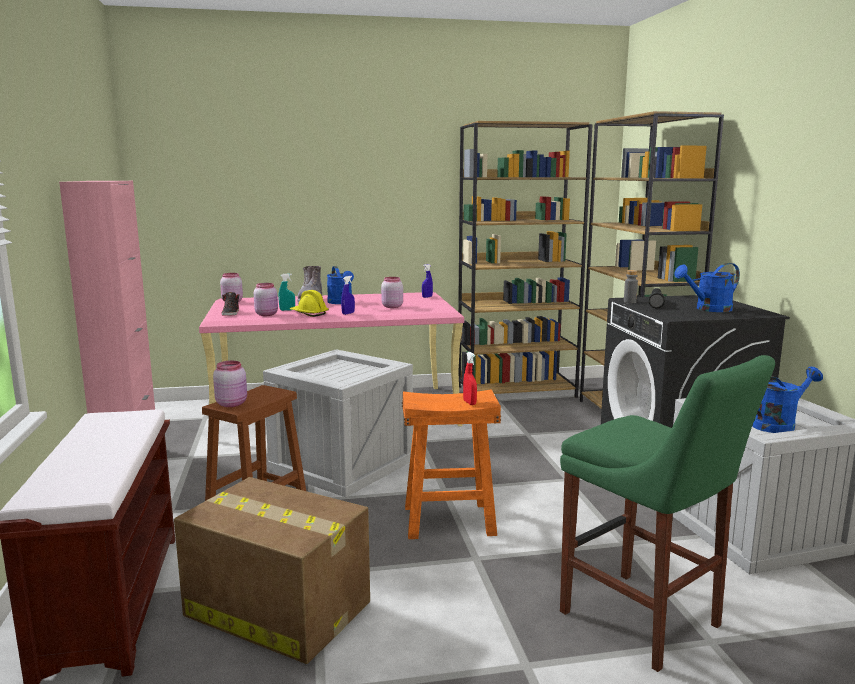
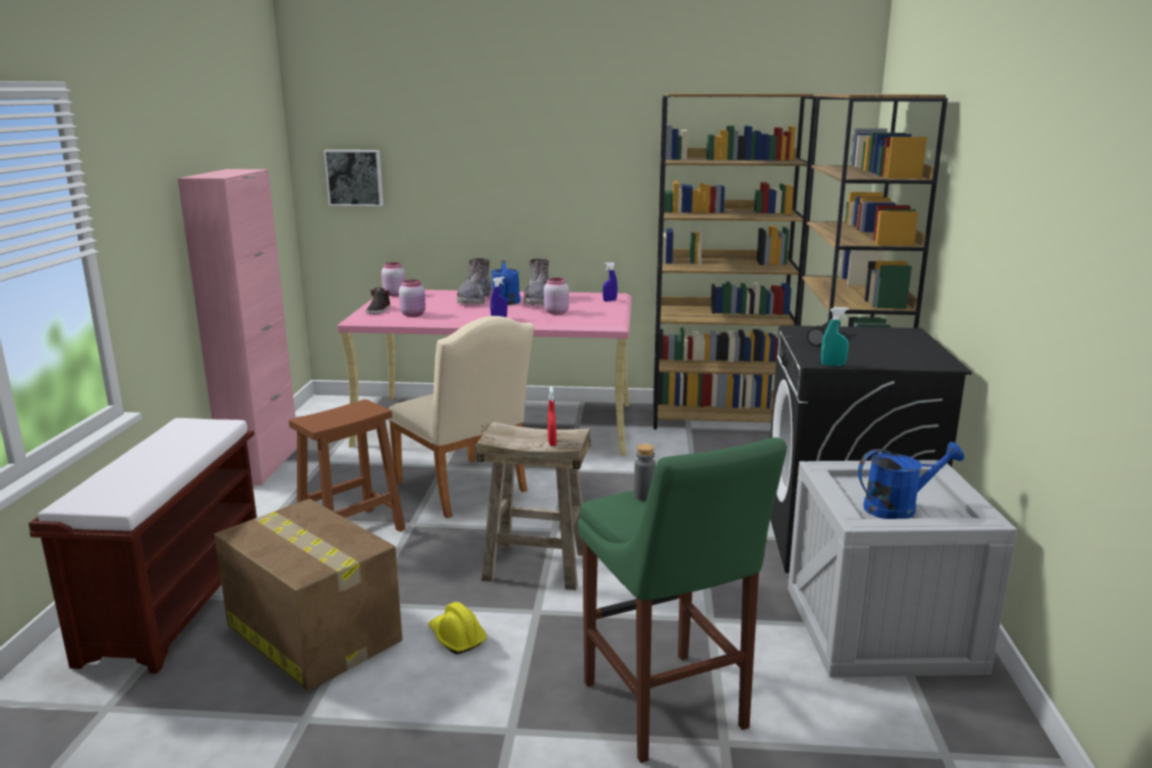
camera: 15 degrees right, 5 degrees up
(188, 198) = (354, 177): none -> picture
(232, 403) = (318, 419): pink jar -> none
(287, 310) = (440, 310): turquoise spray bottle -> turquoise spray bottle (833, 365)
(309, 313) = (457, 316): yellow hard hat -> yellow hard hat (456, 638)
(342, 466) = (465, 490): crate -> beige chair
(367, 300) = (538, 301): none -> grey boot
(449, 520) = (537, 565): orange stool -> beige stool
(629, 302) = (795, 333): grey bottle -> grey bottle (644, 496)
(708, 309) = (879, 352): blue watering can -> none

